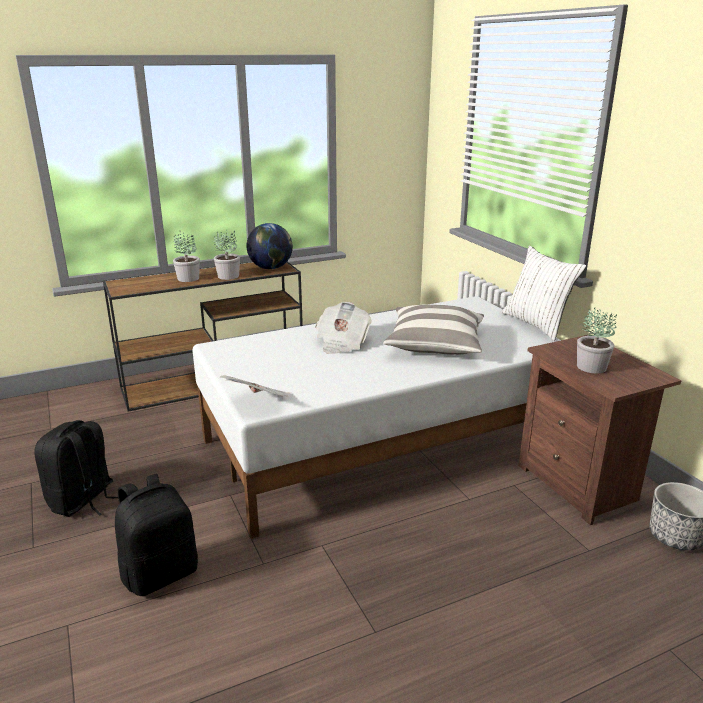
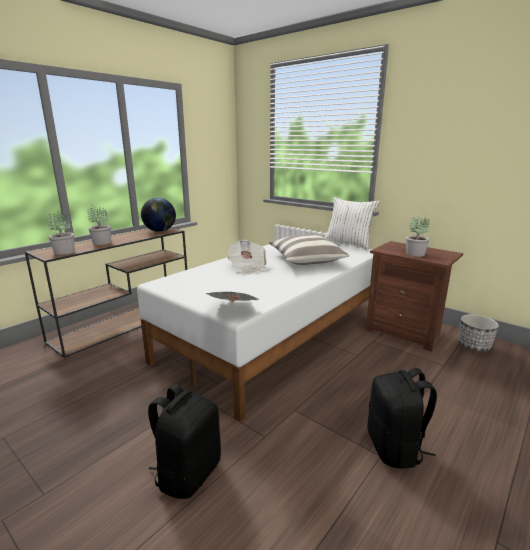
camera: 25 degrees left, 5 degrees down
(83, 500) = (69, 437): black backpack -> black backpack (395, 448)
(228, 276) = (133, 238): potted plant -> potted plant (64, 251)

